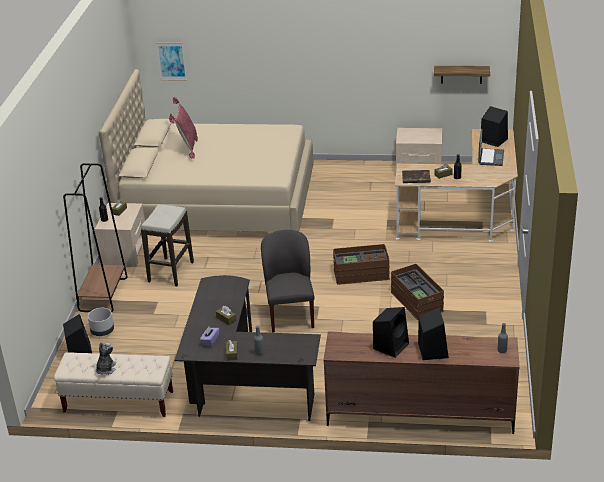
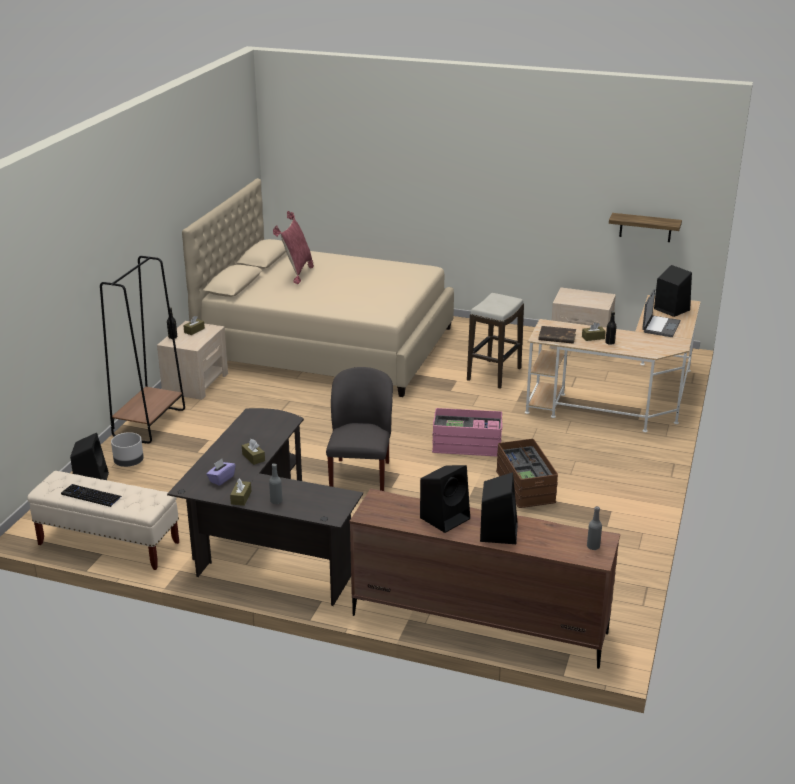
camera: 10 degrees right, 5 degrees down
(105, 369) = (91, 496): plush toy -> keyboard
(171, 272) = (239, 410): stool -> stool (494, 374)
(172, 61) = (303, 176): picture -> none
(361, 273) = (467, 444): brown storage box -> pink storage box

